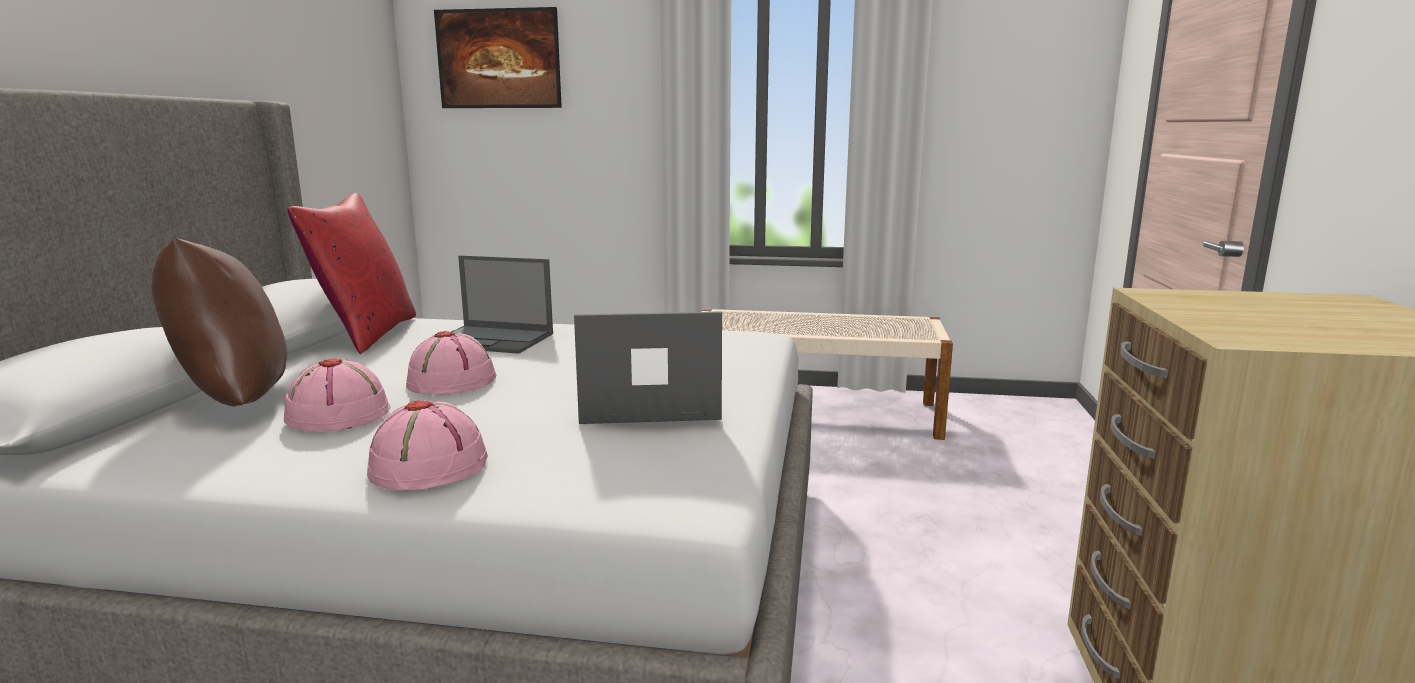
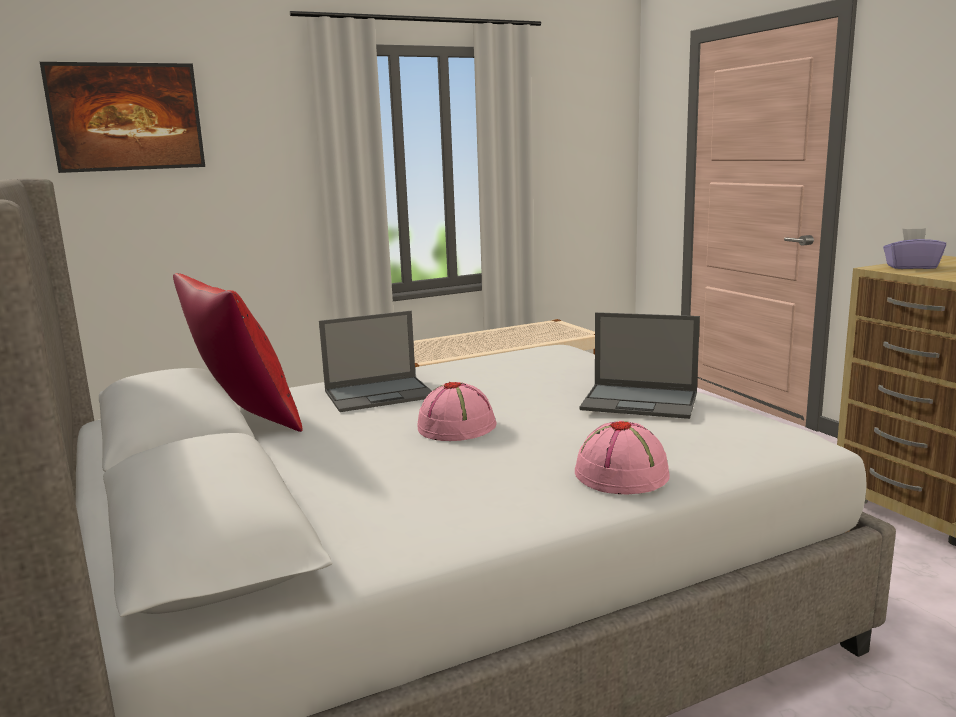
camera: 35 degrees left, 0 degrees up
(231, 403) = (319, 494): brown pillow -> none
(338, 414) = (448, 470): pink hat -> none
(647, 404) = (641, 401): laptop -> laptop turned 120 degrees counterclockwise
(1212, 300) = (911, 267): none -> purple tissue box

